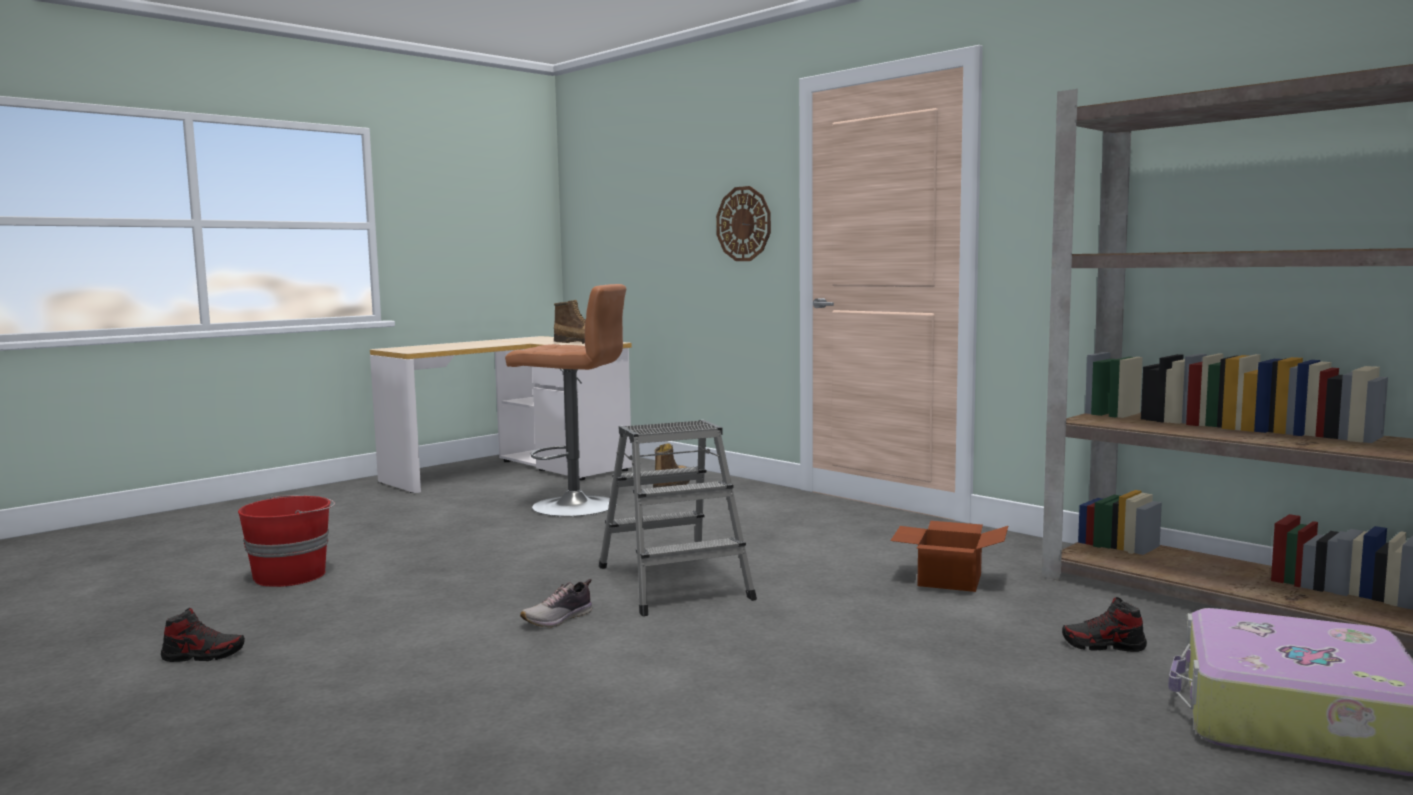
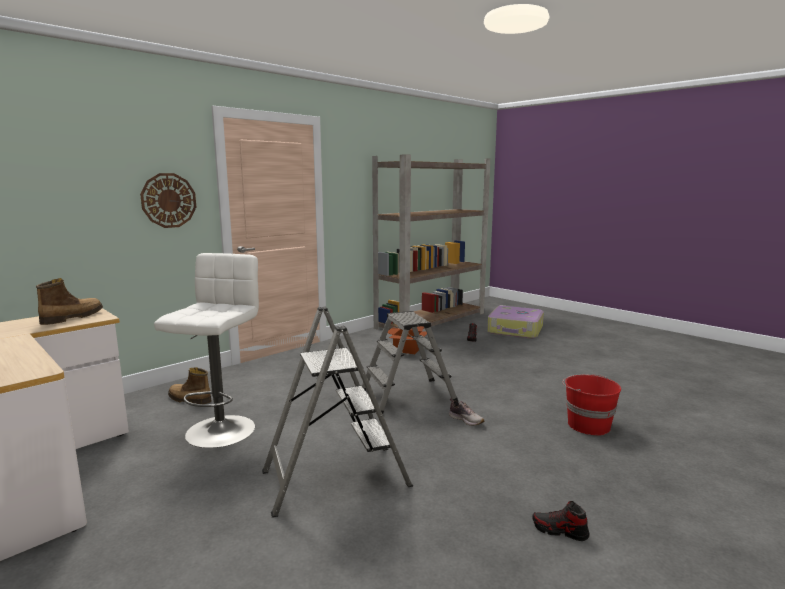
camera: 90 degrees left, 5 degrees up
(203, 655) = (559, 531): shoe -> shoe turned 60 degrees counterclockwise
(291, 575) = (383, 539): red bucket -> red bucket (587, 425)
(430, 553) = (333, 478): none -> grey step ladder
(575, 506) = (221, 431): brown stool -> white stool

